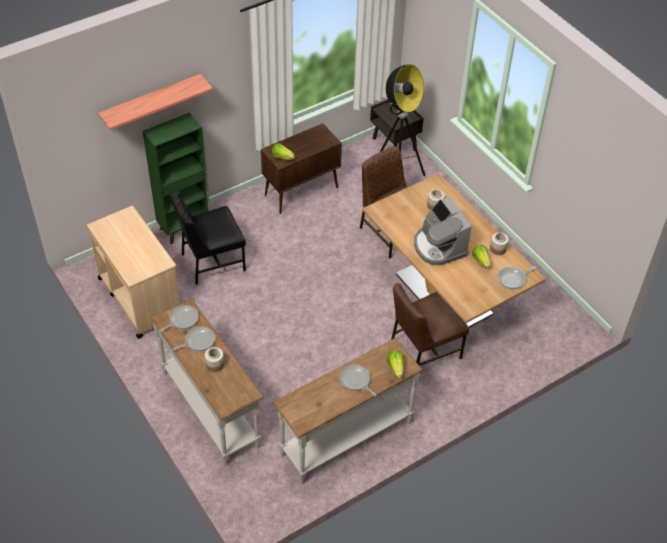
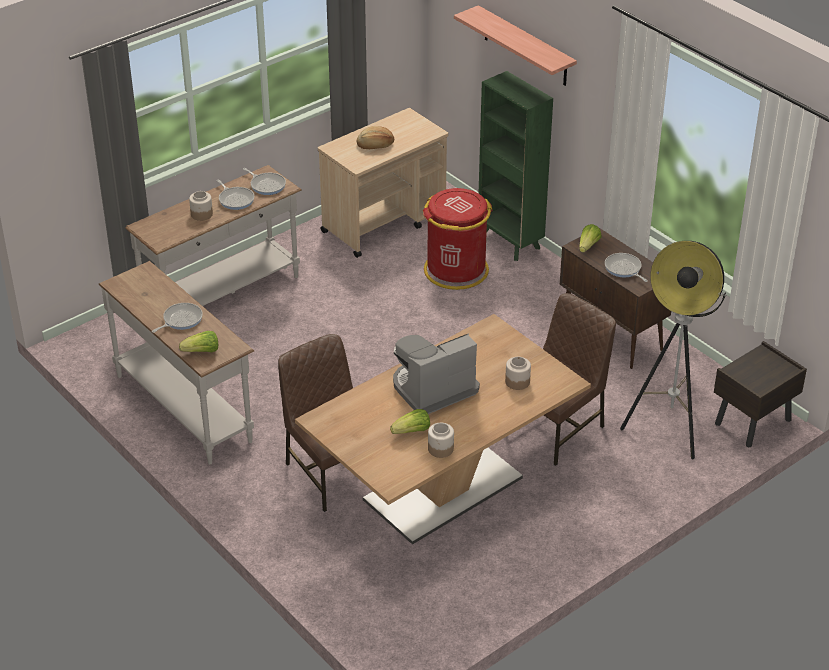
camera: 85 degrees right, 10 degrees down
(137, 249) = (375, 145): none -> bread
(211, 262) = (456, 270): black chair -> red trash can
(513, 279) = (381, 465): frying pan -> frying pan (624, 269)

